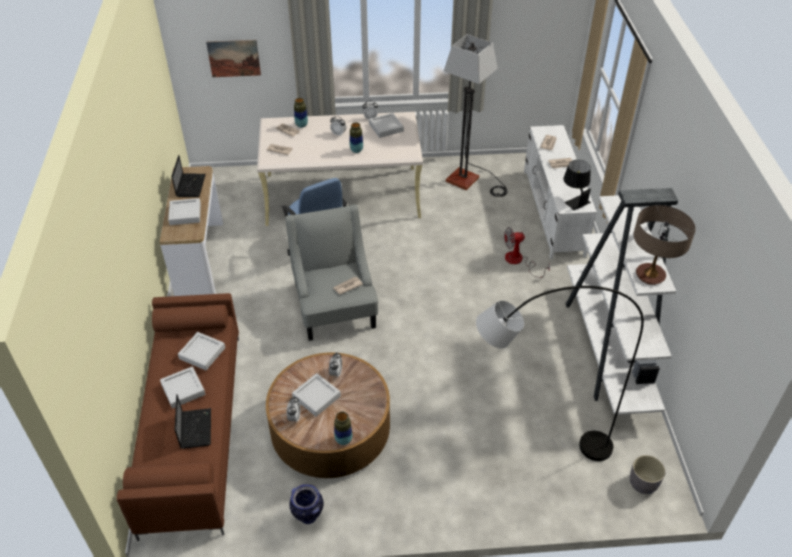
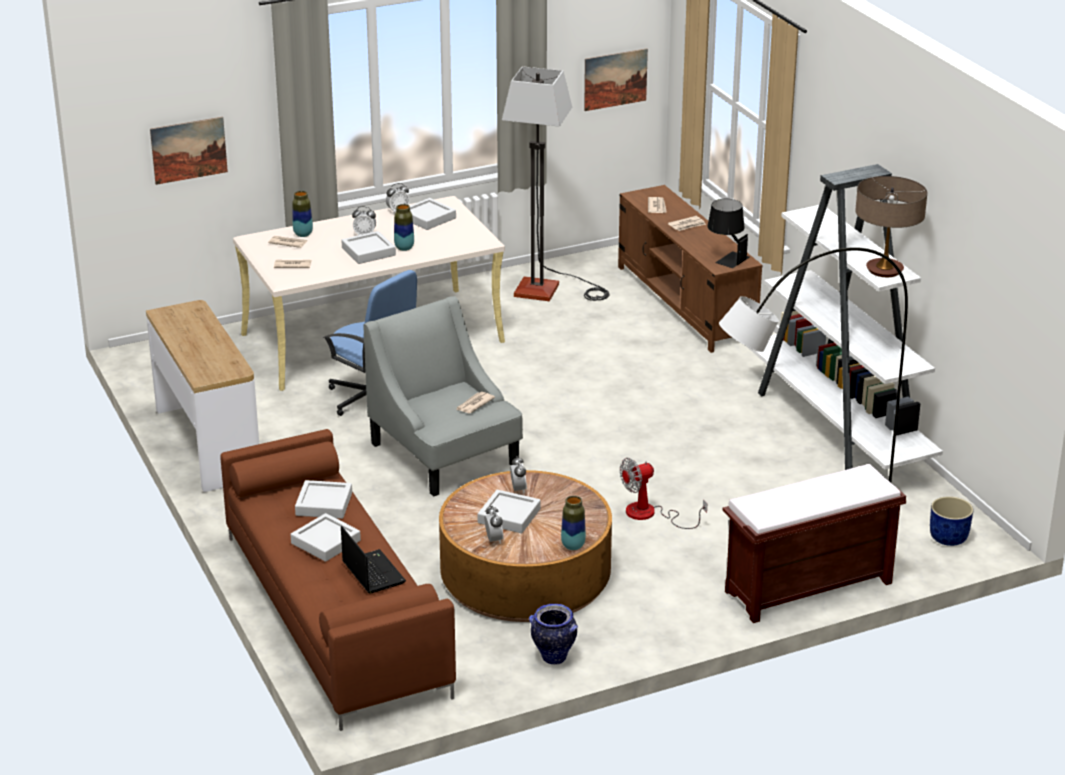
camera: 20 degrees left, 15 degrees down
(185, 214) = (207, 354): grey tray -> grey tray (368, 252)
(190, 185) = (189, 324): laptop -> none
(515, 503) = (807, 588): none -> brown bench
(519, 261) = (670, 362): fan -> fan (650, 514)
(543, 47) = (615, 79): none -> picture
(553, 212) = (685, 303): white tv stand -> brown tv stand
(642, 483) = (948, 537): grey planter -> blue planter

